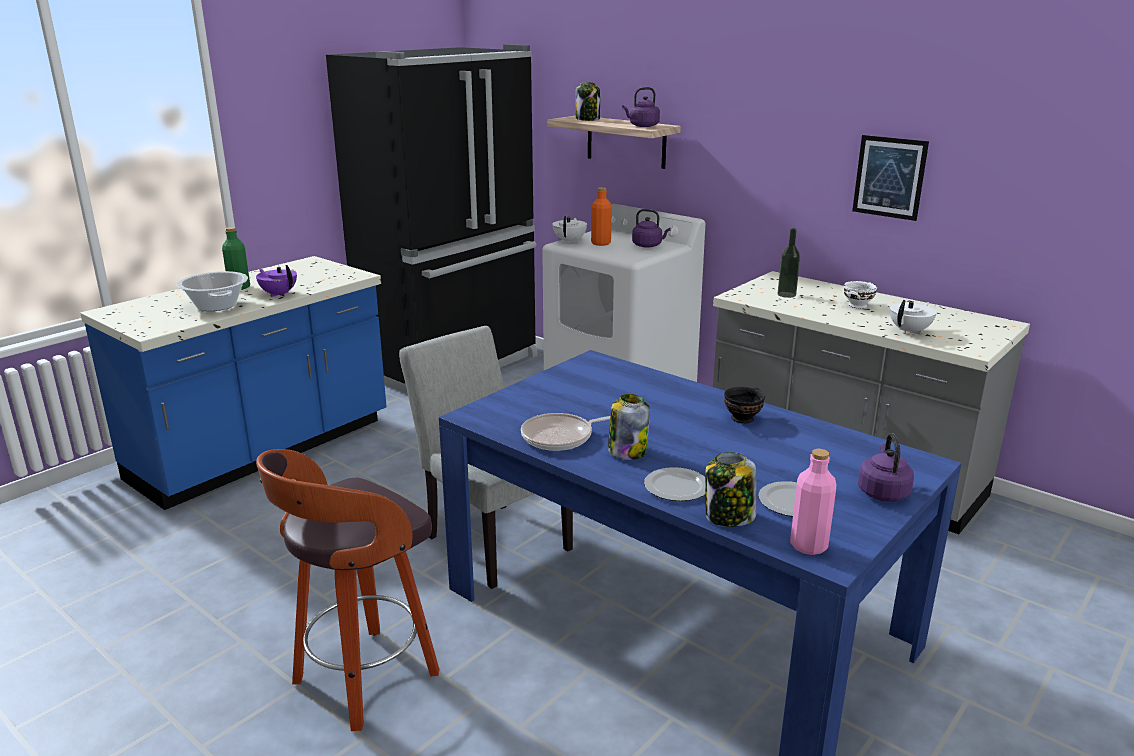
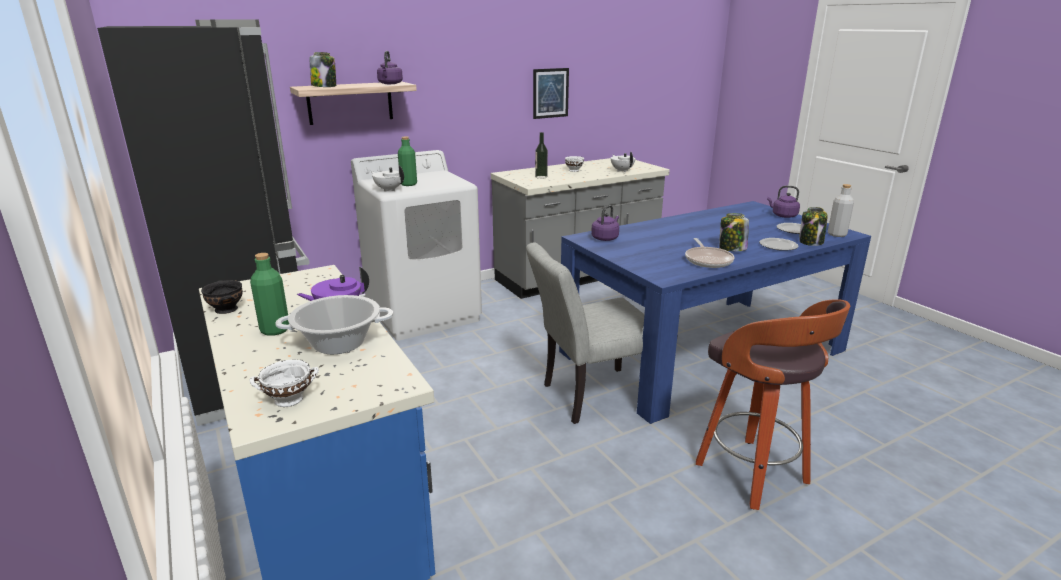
camera: 70 degrees left, 0 degrees up
(133, 311) = (288, 399): none -> white bowl
(601, 243) = (408, 184): orange bottle -> green bottle
(648, 245) = (434, 176): purple kettle -> purple kettle (605, 238)
(743, 418) = (693, 222): black bowl -> black bowl (226, 309)
(808, 545) = (837, 234): pink bottle -> grey bottle

